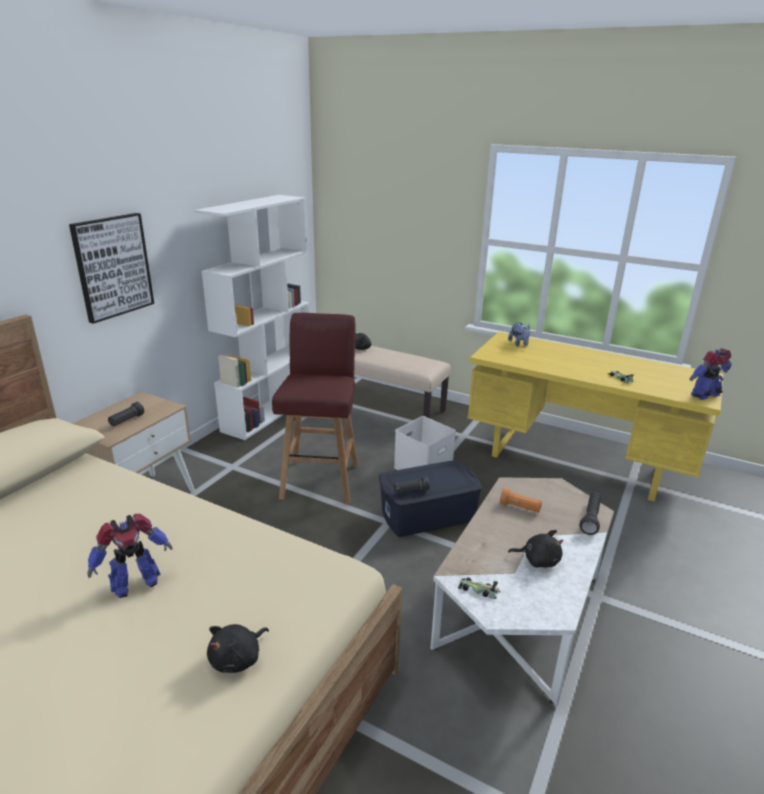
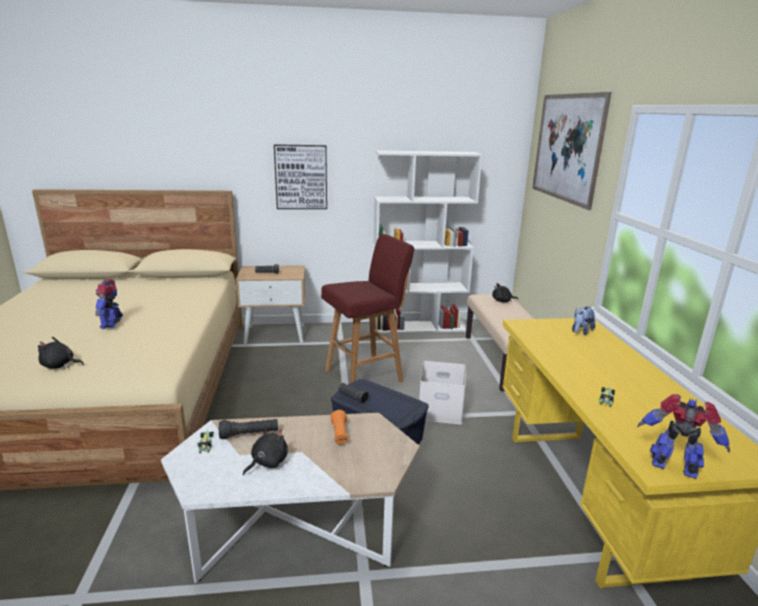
camera: 55 degrees right, 5 degrees down
(134, 583) = (112, 323): toy robot -> toy robot turned 60 degrees clockwise
(390, 181) = (567, 147): none -> picture
(538, 560) = (267, 462): black plush toy -> black plush toy turned 120 degrees counterclockwise
(590, 519) = (362, 478): black flashlight -> black flashlight (249, 434)

